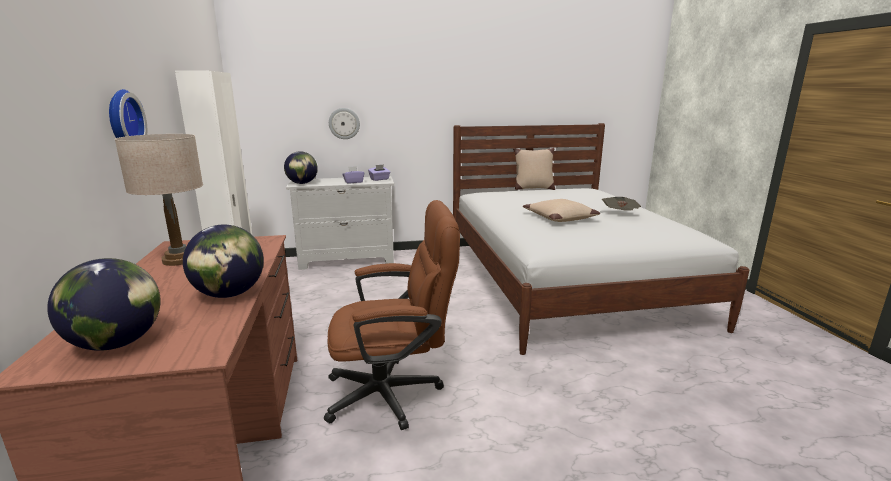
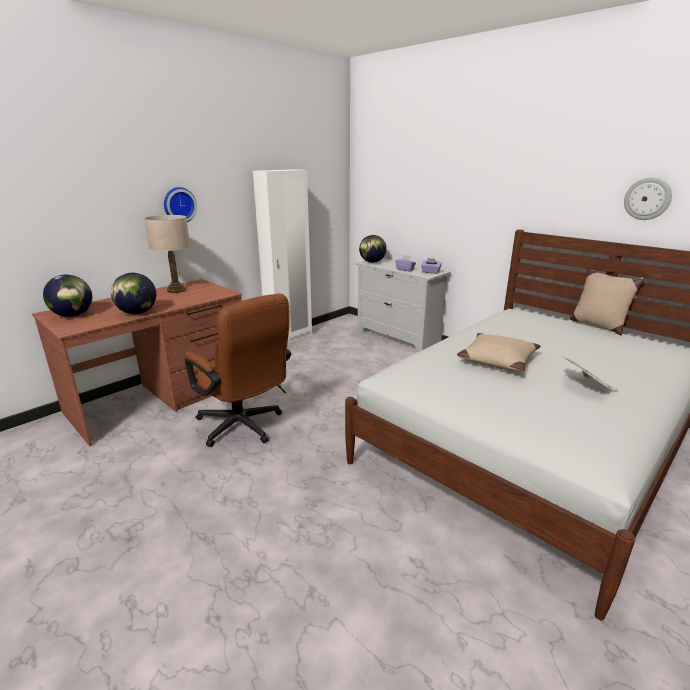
camera: 55 degrees right, 5 degrees up
(344, 123) = (420, 214): wall clock -> wall clock (647, 199)

